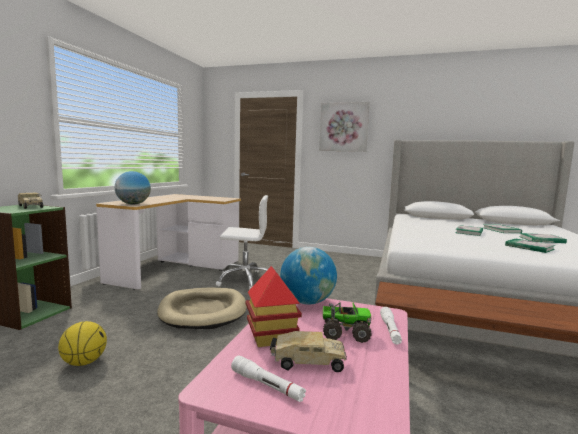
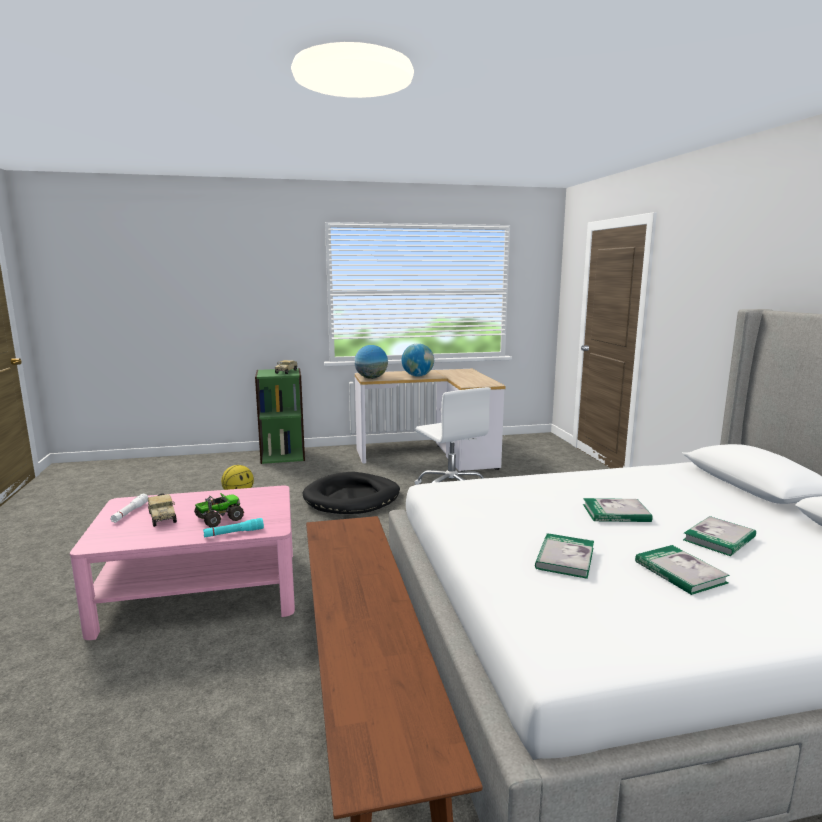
camera: 60 degrees right, 5 degrees up
(203, 311) = (352, 498): beige dog bed -> black dog bed
(271, 337) = (193, 501): toy house -> none
(307, 302) = (271, 497): globe -> globe (417, 376)
(344, 127) = (698, 278): picture -> none
(344, 332) = (218, 519): toy truck -> toy truck turned 105 degrees counterclockwise
(390, 330) = (234, 533): white flashlight -> turquoise flashlight

